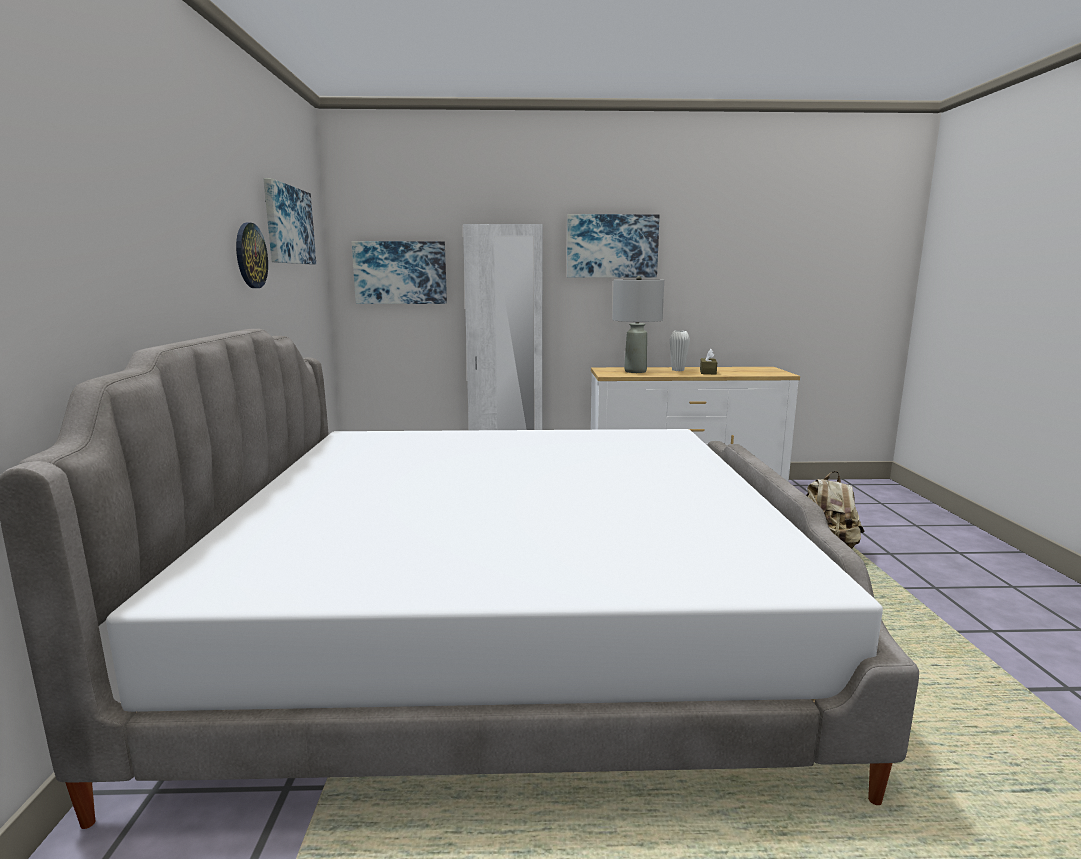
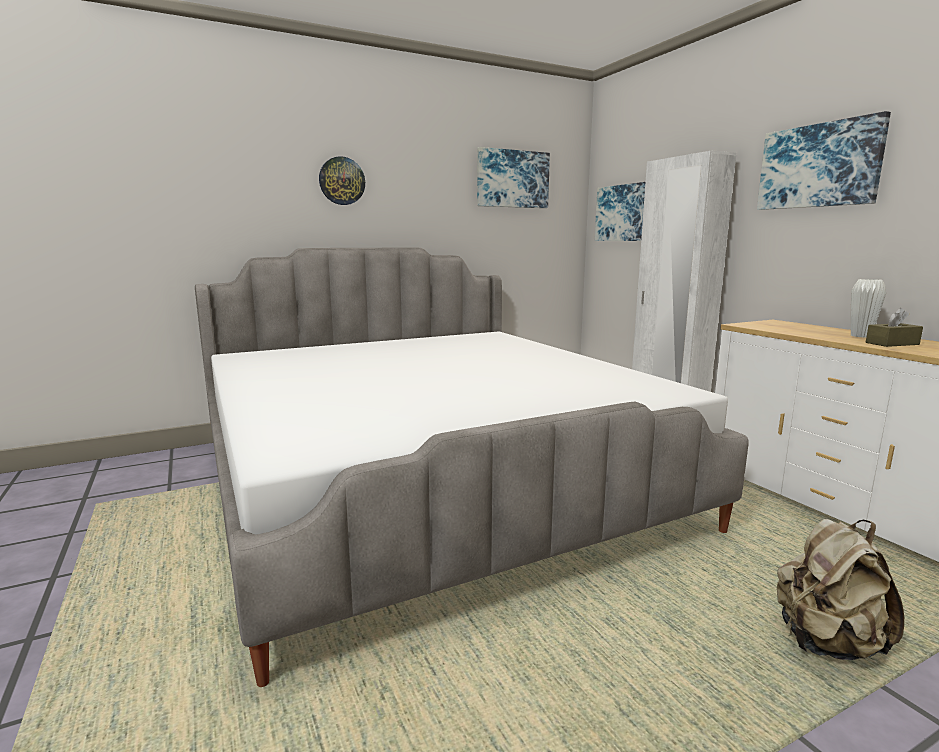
camera: 65 degrees right, 0 degrees up
(250, 255) = (447, 201): wall clock -> wall clock (342, 181)
(635, 371) = (793, 328): grey table lamp -> none

